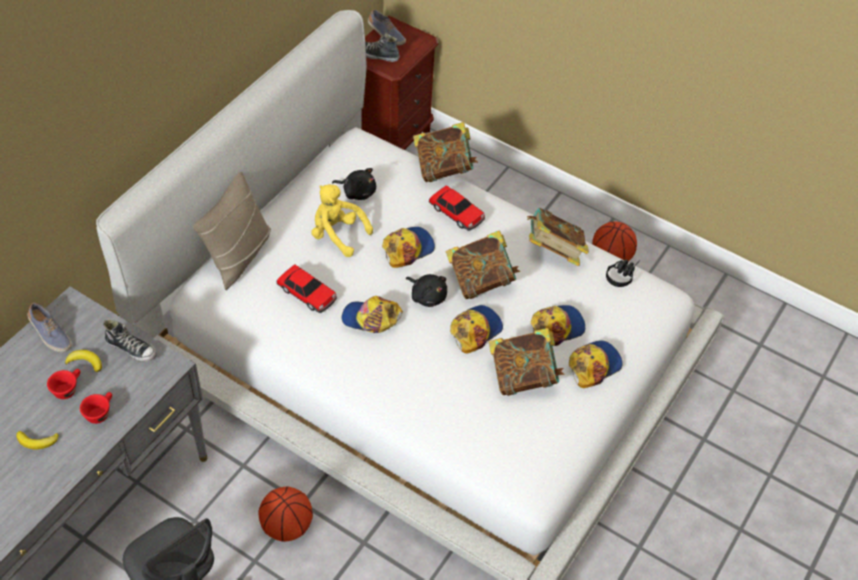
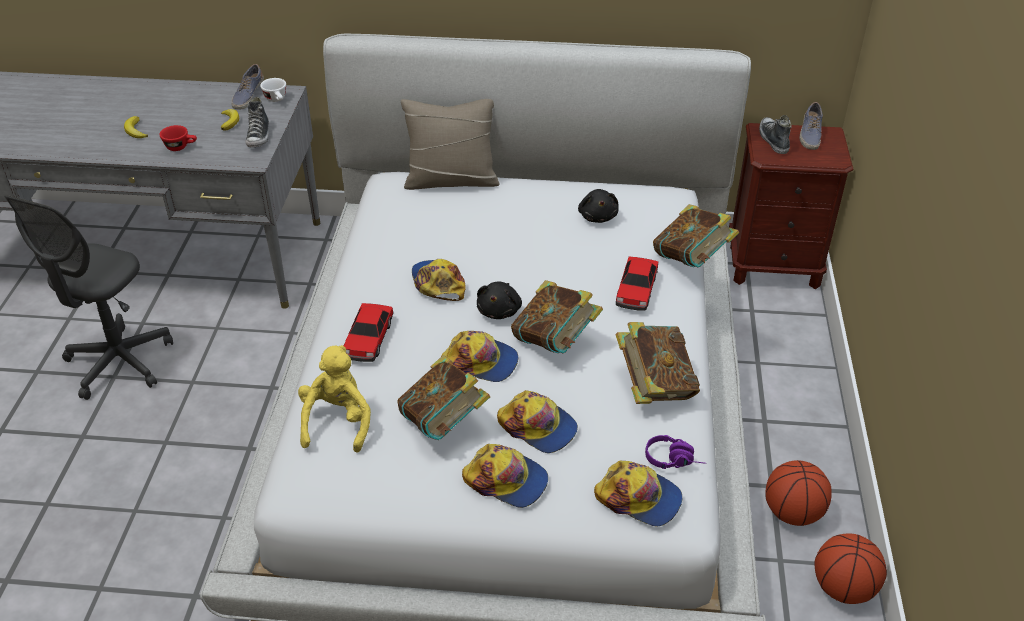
camera: 65 degrees right, 10 degrees down
(68, 388) = (197, 124): red cup -> none
(77, 315) = (277, 100): none -> white cup
(286, 526) = (240, 387): basketball -> basketball (842, 588)
(307, 294) = (437, 233): toy car -> toy car (368, 339)
(337, 235) = (528, 224): yellow plush toy -> yellow plush toy (337, 422)
(408, 248) = (553, 274): cap -> cap (639, 498)
(622, 274) = (674, 460): black headphones -> purple headphones

